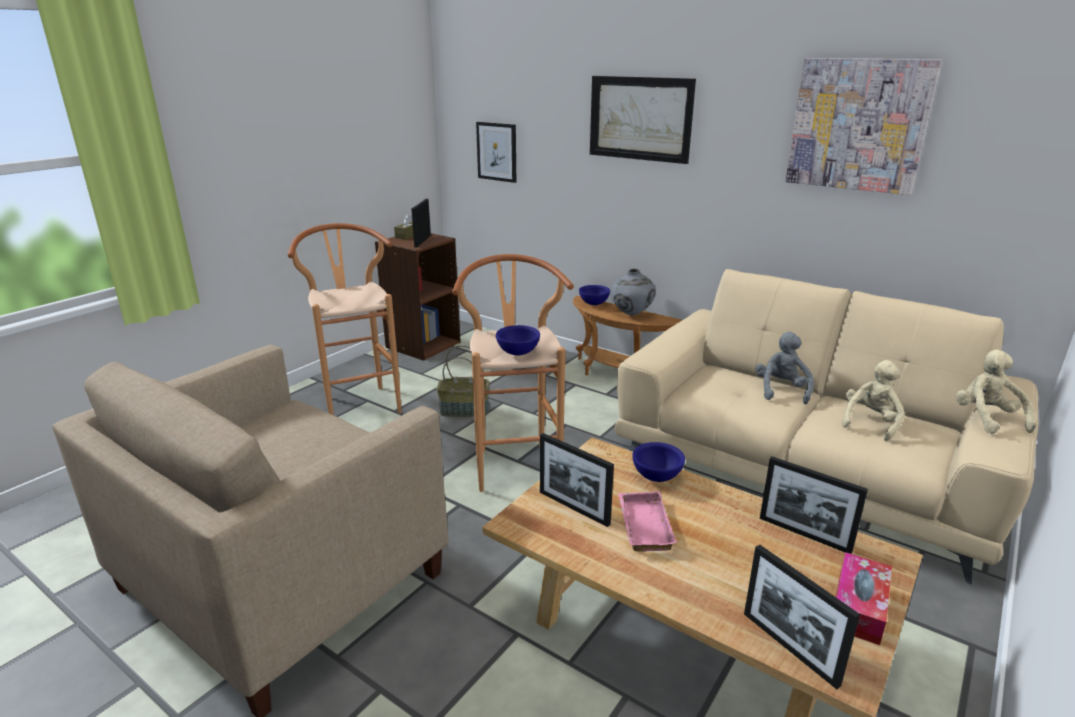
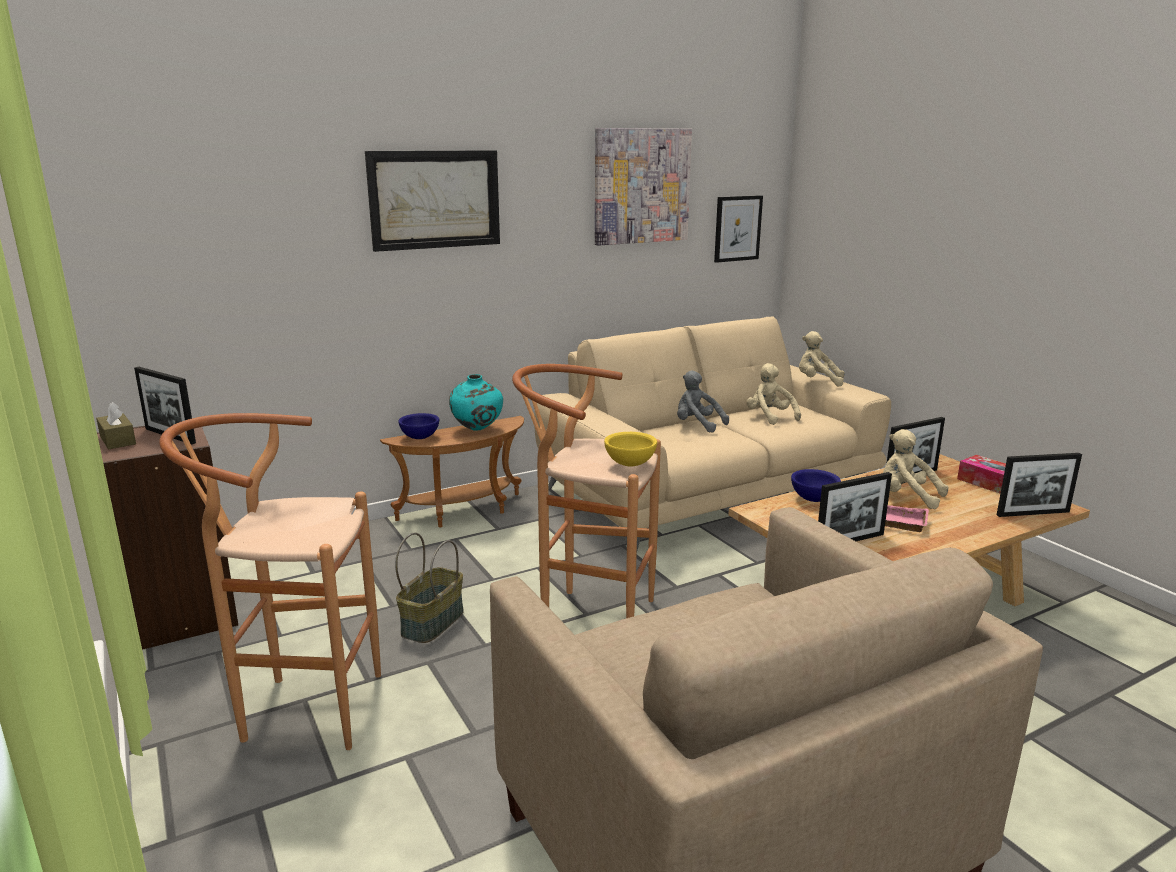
camera: 65 degrees left, 5 degrees down
(497, 152) = (202, 272): picture -> picture (737, 228)
(517, 352) = (629, 464): blue bowl -> yellow bowl
(632, 315) = (477, 430): grey vase -> turquoise vase
(729, 536) = (907, 497): none -> beige plush toy

